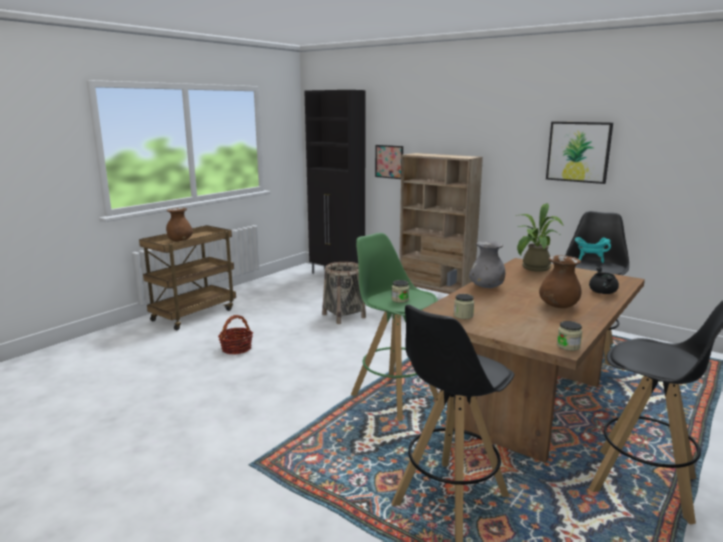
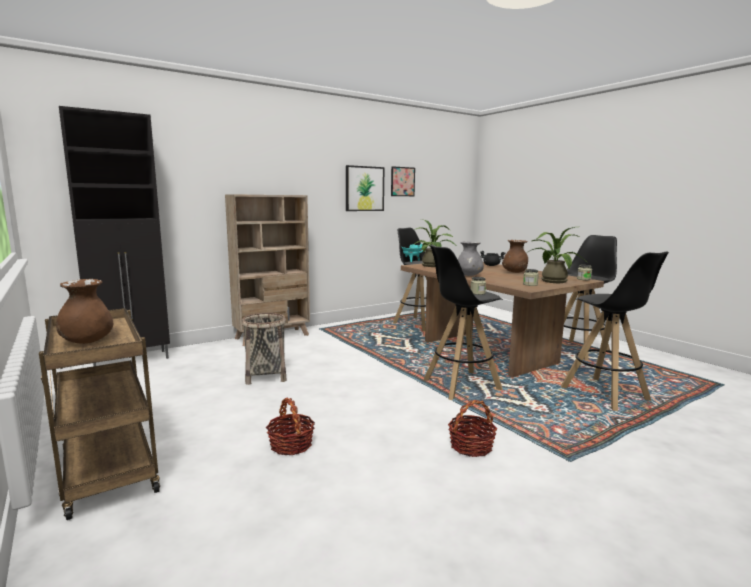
camera: 70 degrees left, 5 degrees down
(259, 413) = (471, 446): none -> basket
(389, 161) = (186, 206): picture -> picture (402, 181)
(394, 396) = (460, 385): green stool -> black stool
(515, 326) = (552, 281): none -> potted plant

